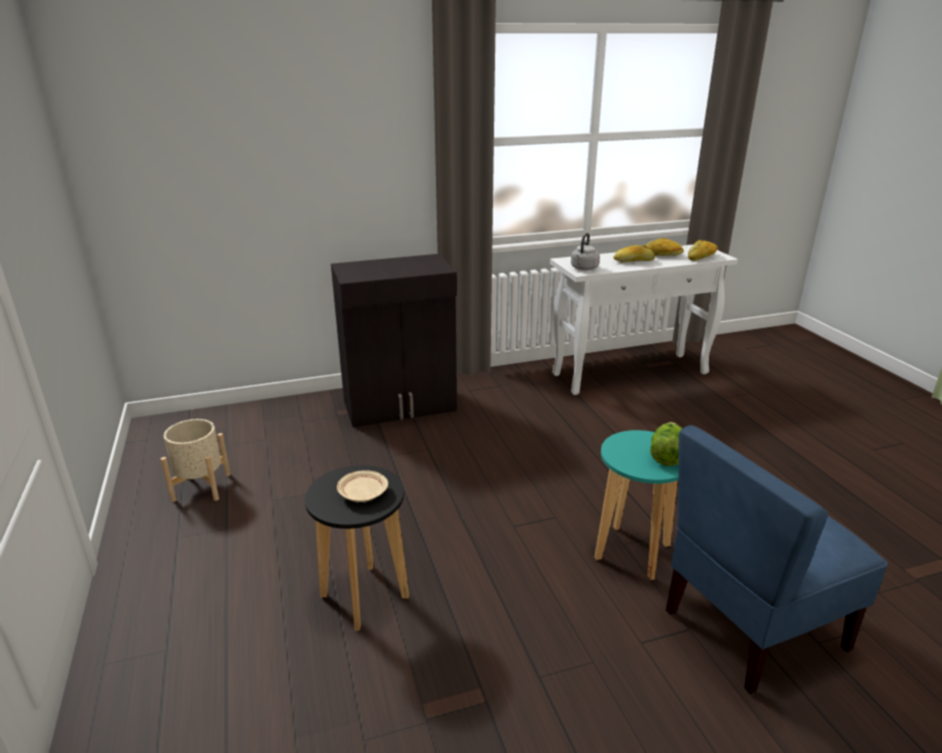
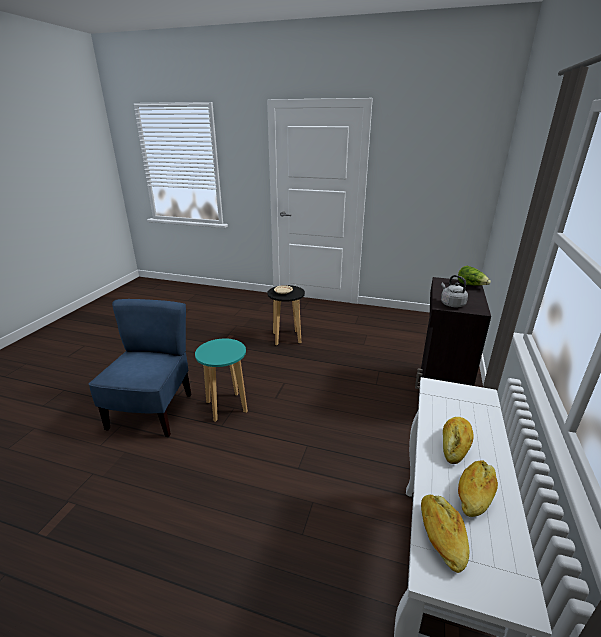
camera: 125 degrees right, 0 degrees up
(201, 487) = (390, 323): beige planter -> none
(583, 268) = (443, 392): grey kettle -> grey kettle (451, 304)
(667, 455) = (210, 354): lettuce -> lettuce (471, 285)

